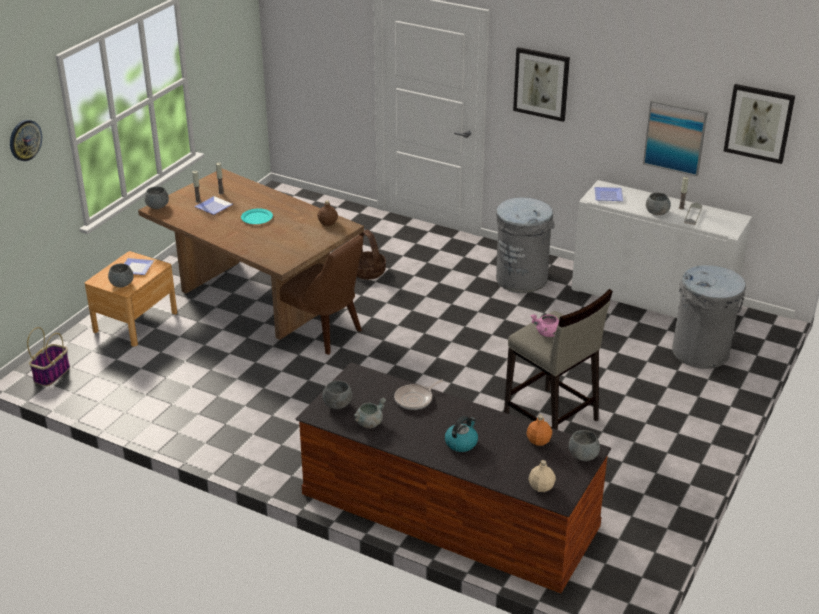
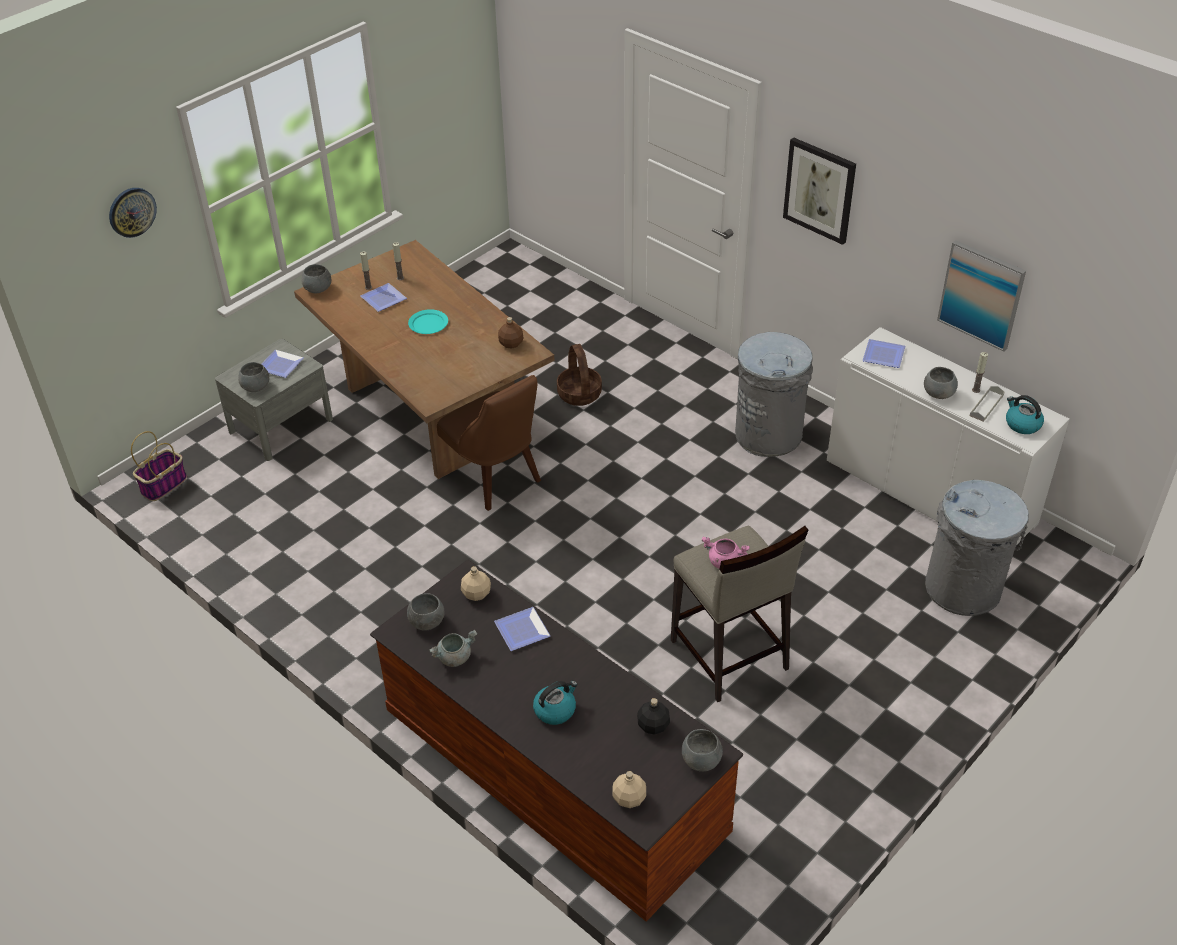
camera: 15 degrees right, 10 degrees up
(135, 322) = (281, 425): brown nightstand -> grey nightstand
(368, 382) = (477, 594): none -> beige bottle
(415, 399) = (524, 631): frying pan -> plate
(539, 441) = (653, 726): orange bottle -> black bottle
(722, 223) = (1022, 424): none -> kettle
(759, 123) = (1092, 301): picture -> none

